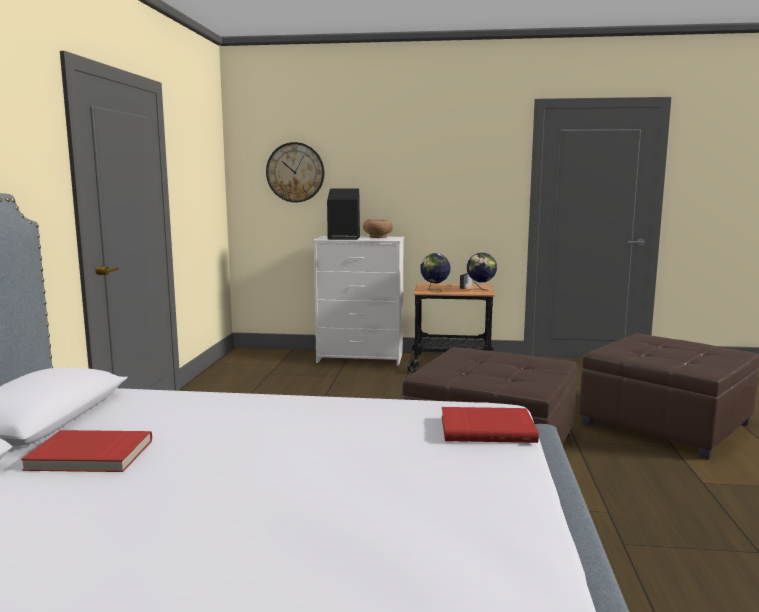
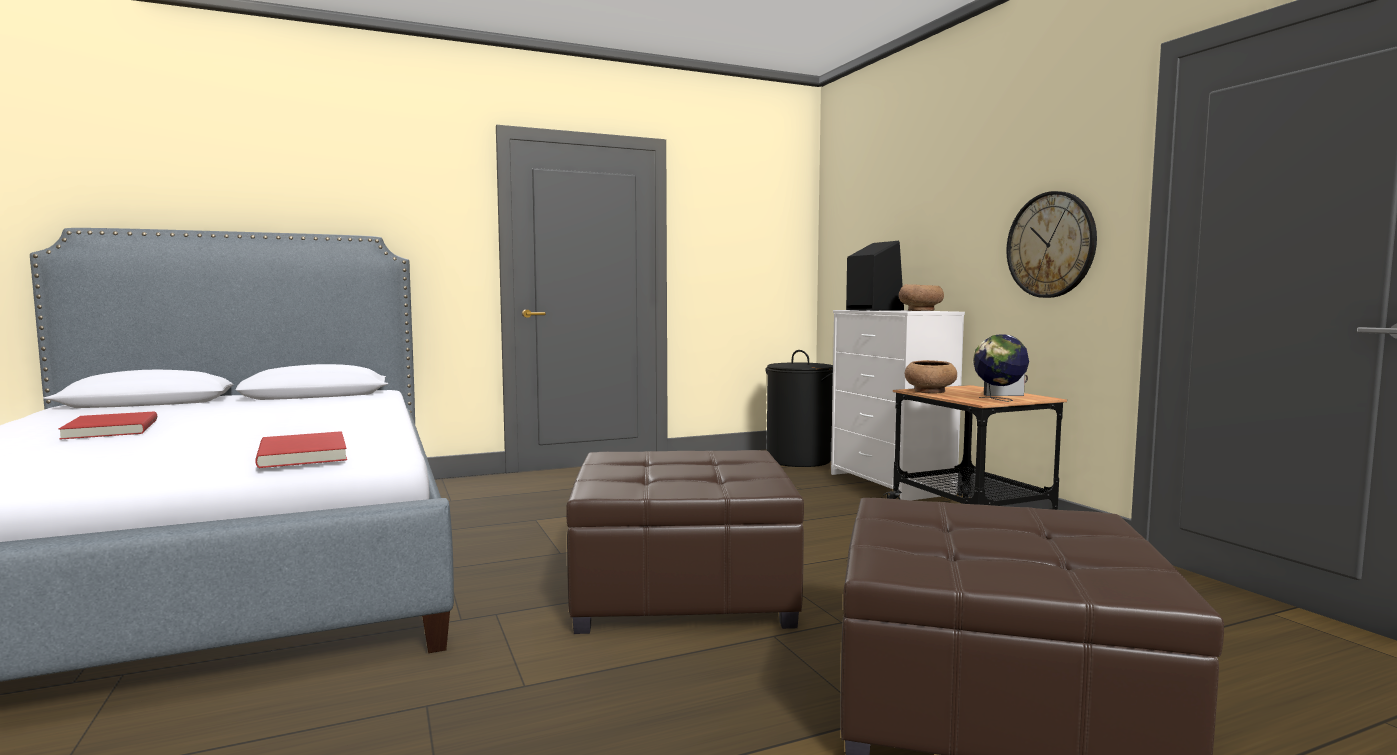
camera: 60 degrees right, 5 degrees down
(89, 456) = (233, 407): red book -> red book (109, 429)
(266, 360) = (799, 460): none -> black laundry basket
(295, 172) = (868, 227): wall clock -> wall clock (1051, 245)
(435, 291) = (930, 392): globe -> brown bowl

